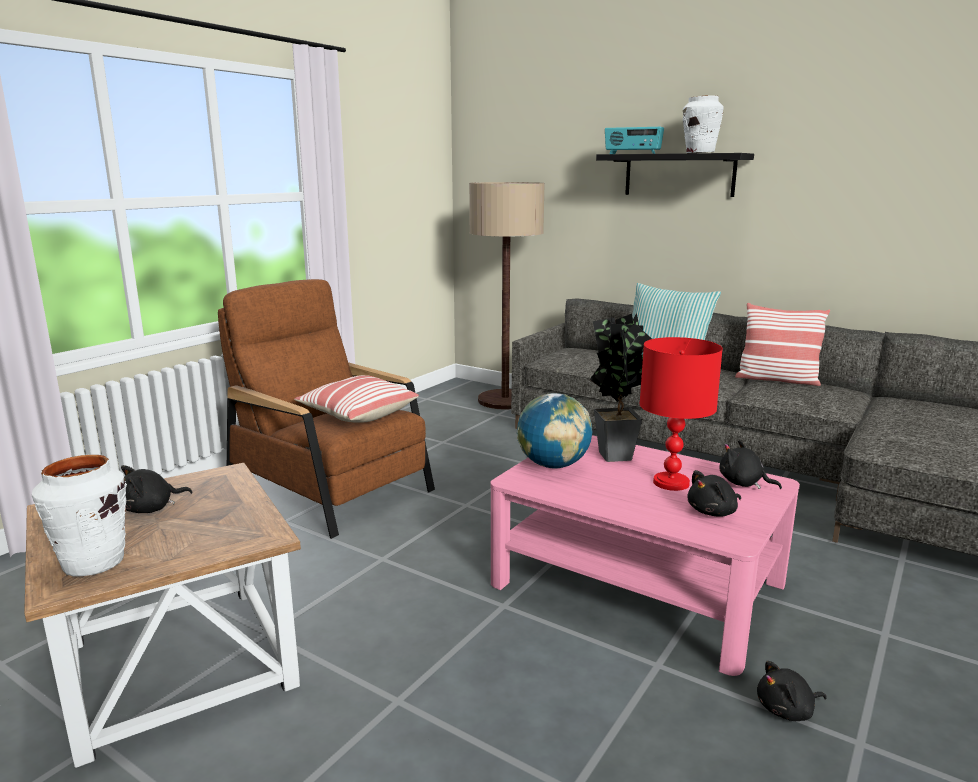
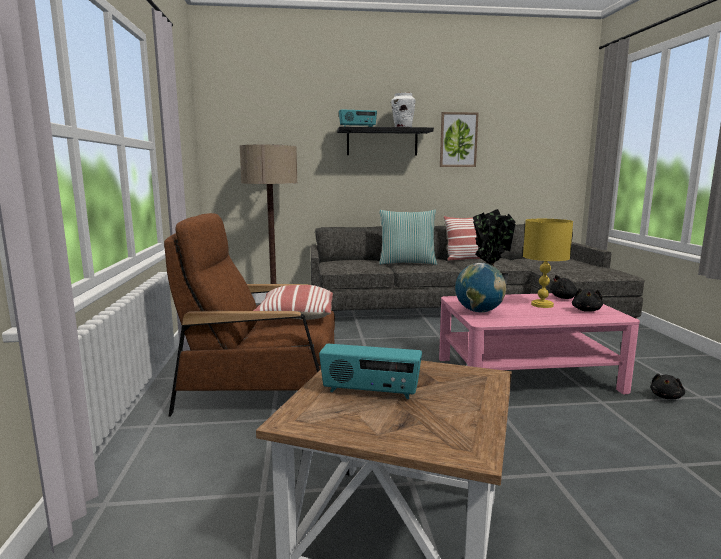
camera: 40 degrees left, 5 degrees down
(93, 563) = (443, 431): white vase -> none
(150, 509) = (370, 392): black plush toy -> radio
(671, 482) = (541, 305): red table lamp -> yellow table lamp
(812, 170) = (458, 140): none -> picture

